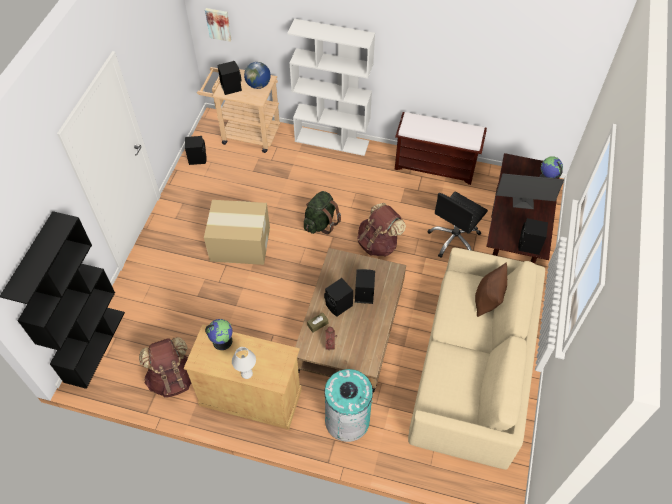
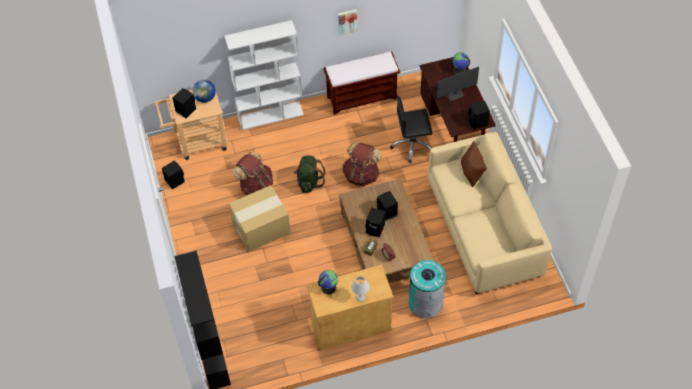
camera: 30 degrees left, 0 degrees up
(173, 378) = (287, 343): brown backpack -> brown backpack (255, 185)
(219, 24) = (157, 64): picture -> picture (347, 21)
(454, 239) = (412, 145): black office chair -> black office chair turned 75 degrees clockwise

